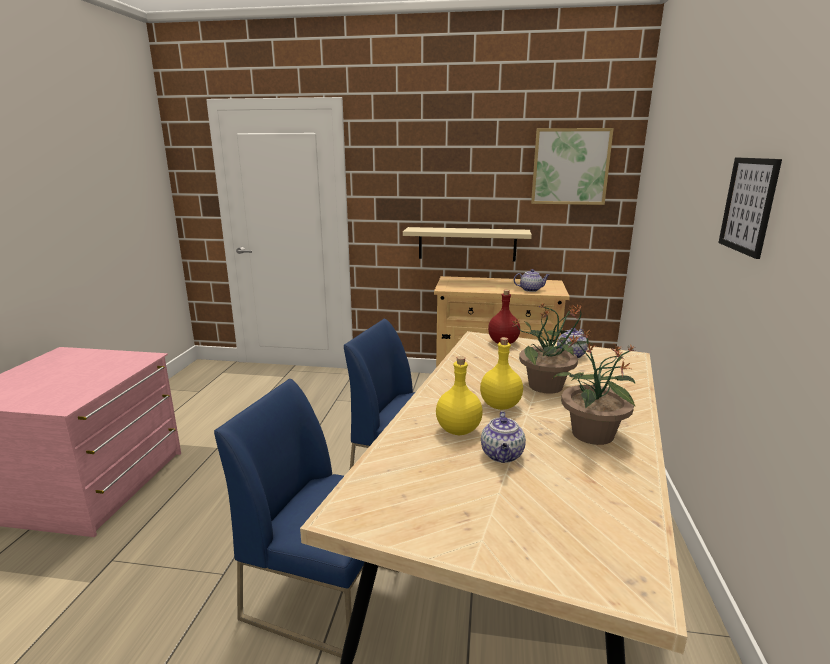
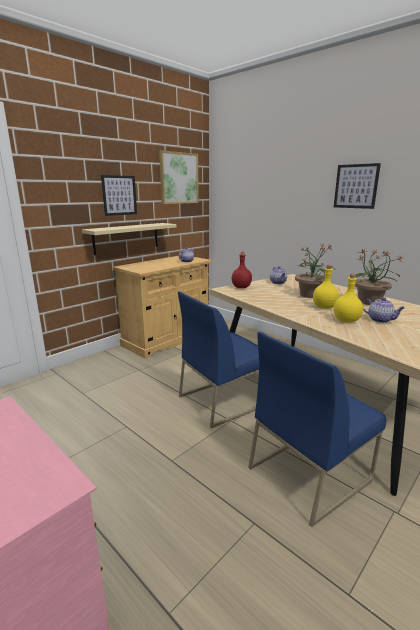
camera: 55 degrees left, 0 degrees up
(463, 189) = (119, 195): none -> picture

